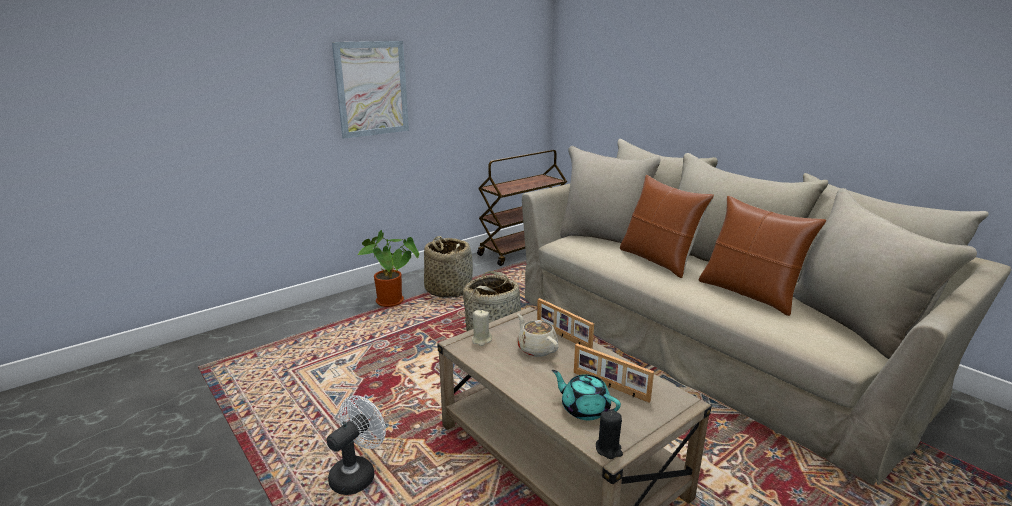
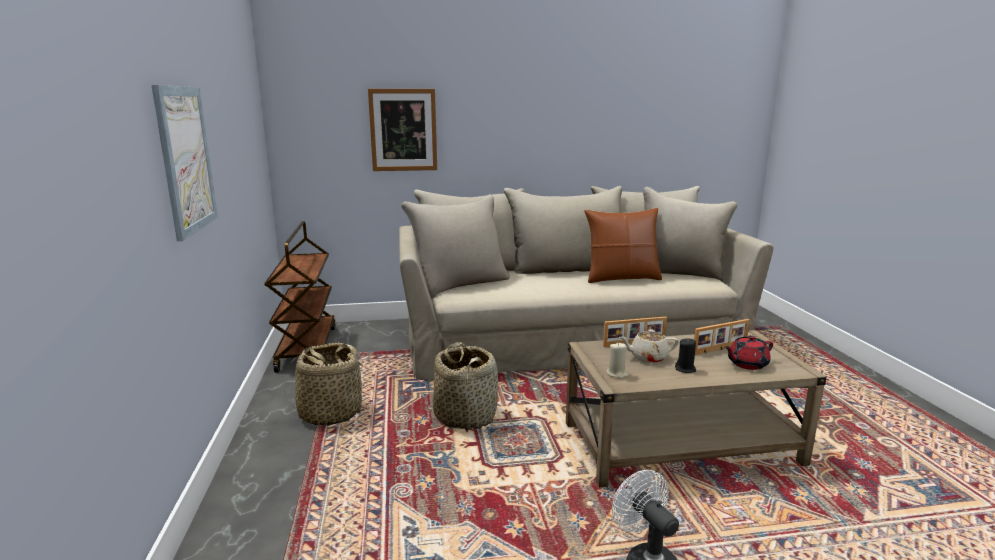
camera: 60 degrees left, 5 degrees down
(392, 302) = (305, 458): potted plant -> none
(584, 409) = (746, 364): turquoise teapot -> red teapot
(608, 449) = (800, 370): black candle -> black candle (685, 369)
(640, 79) = (403, 130): none -> picture
(658, 260) = (538, 282): brown pillow -> none

